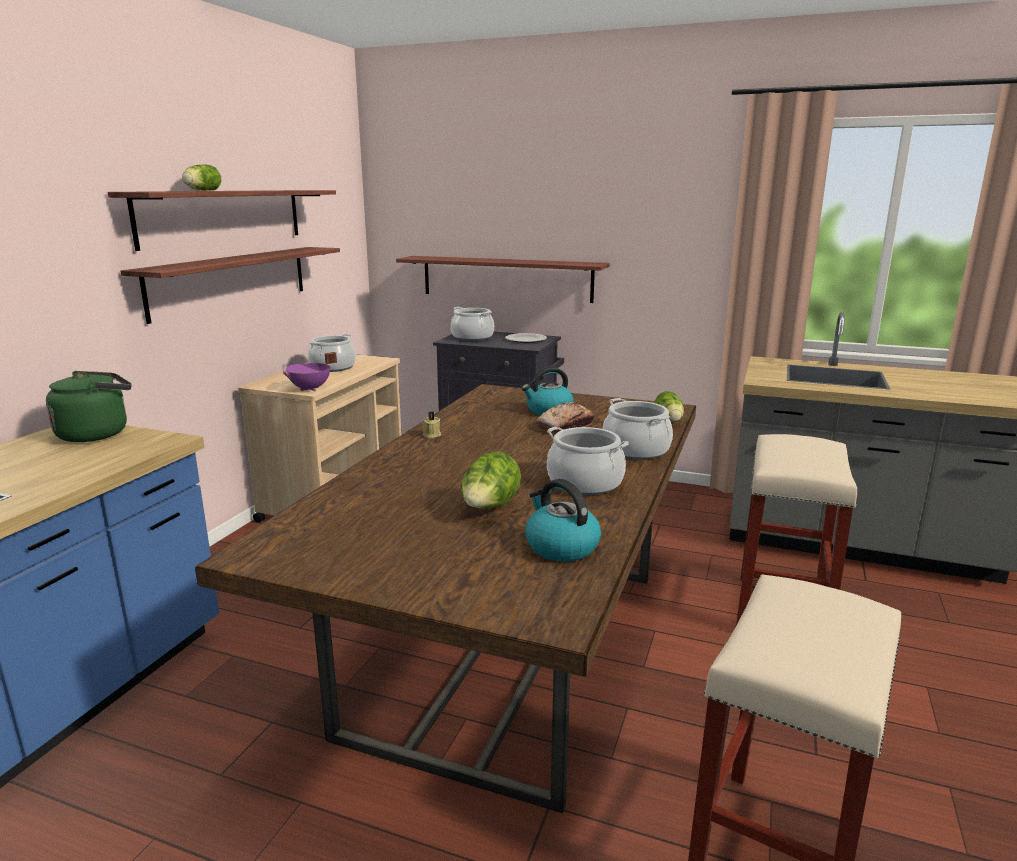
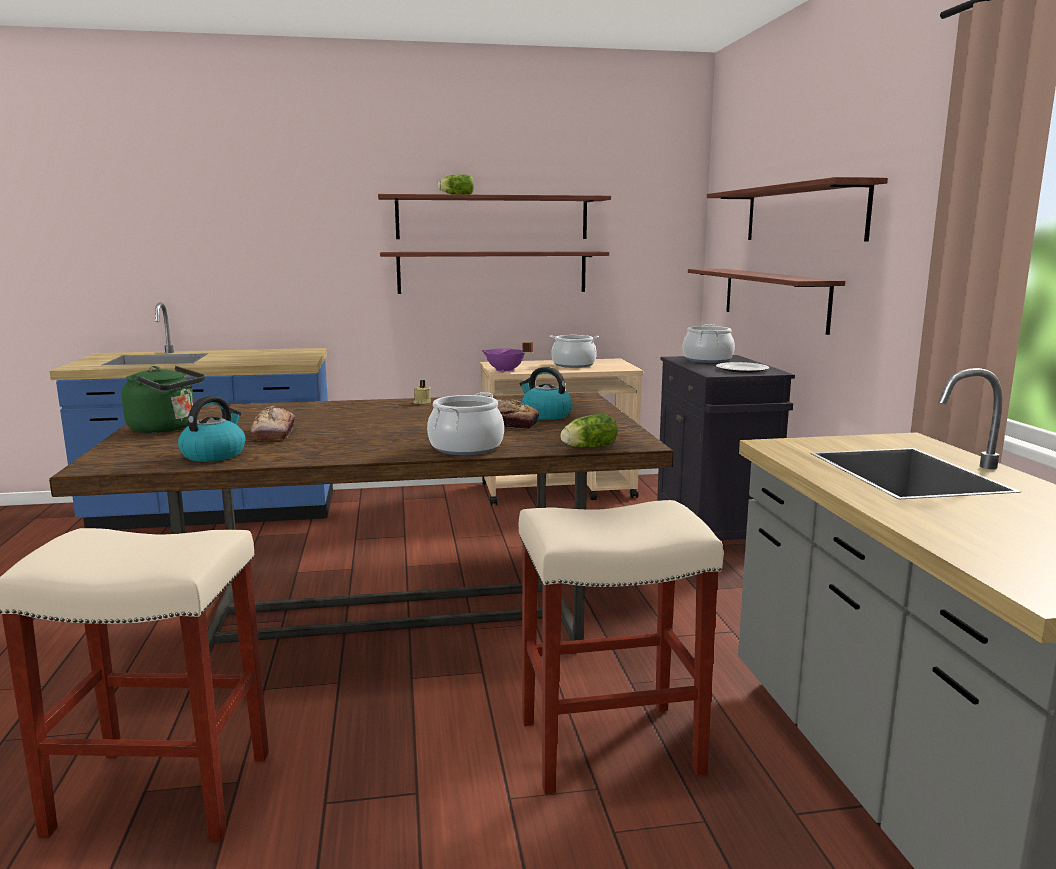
camera: 60 degrees right, 5 degrees down
(97, 433) = (300, 353): green kettle -> green kettle (166, 428)
(489, 509) = (274, 433): lettuce -> bread
(542, 211) = (802, 214): none -> shelf
(585, 483) = (356, 445): cooking pot -> none

